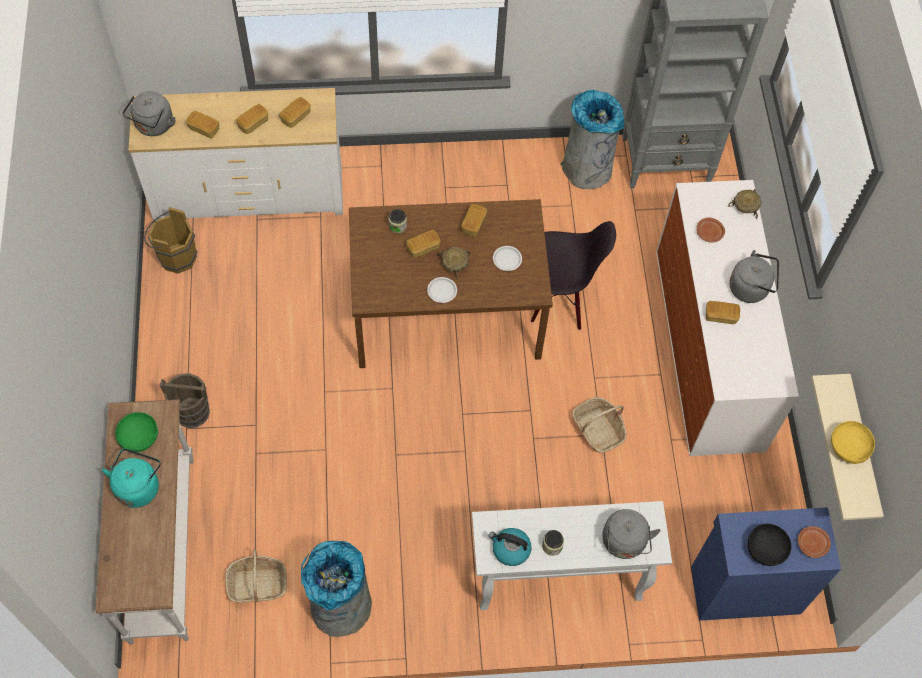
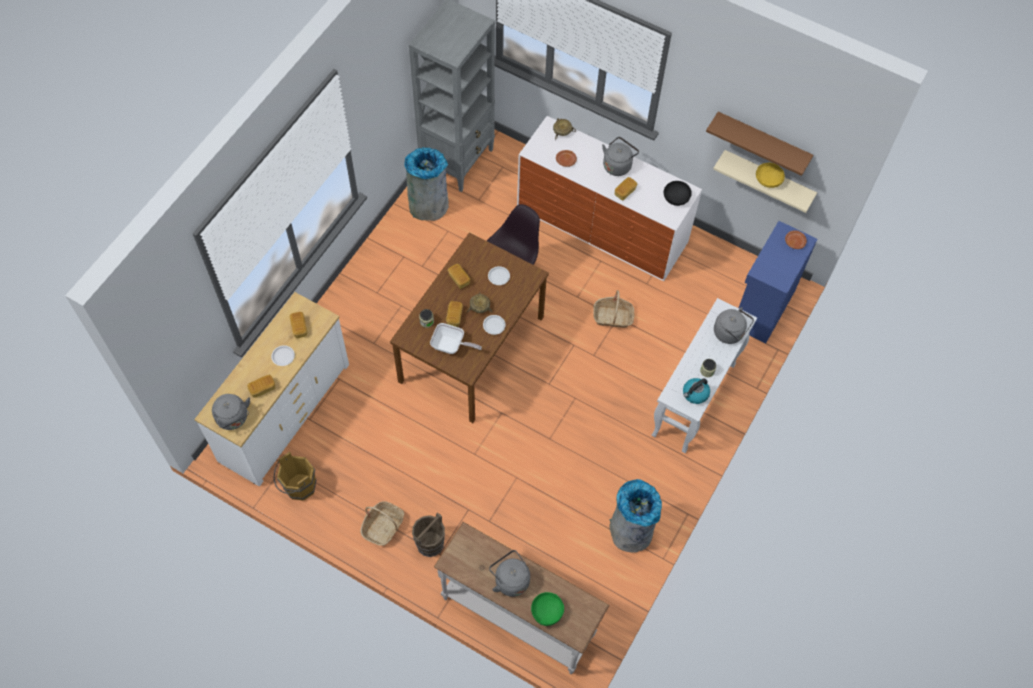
camera: 55 degrees left, 0 degrees up
(138, 486) = (510, 579): turquoise kettle -> grey kettle
(139, 437) = (474, 560): green bowl -> green bowl (547, 611)
(253, 123) = (283, 356): bread -> white plate
(257, 584) = (582, 572): basket -> basket (383, 526)
(385, 266) = (451, 346): none -> frying pan
(766, 550) = (784, 266): black bowl -> black bowl (676, 198)
(877, 396) = (762, 142): none -> brown shelf

